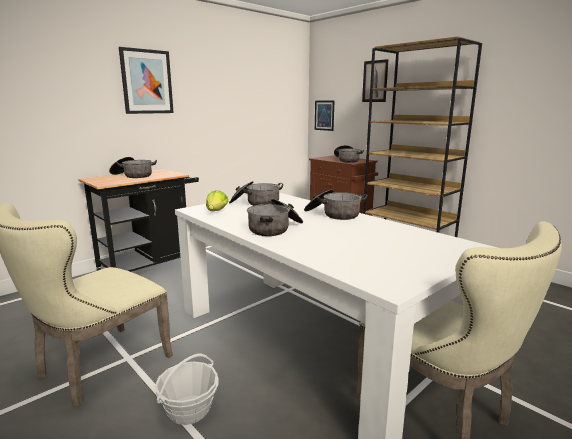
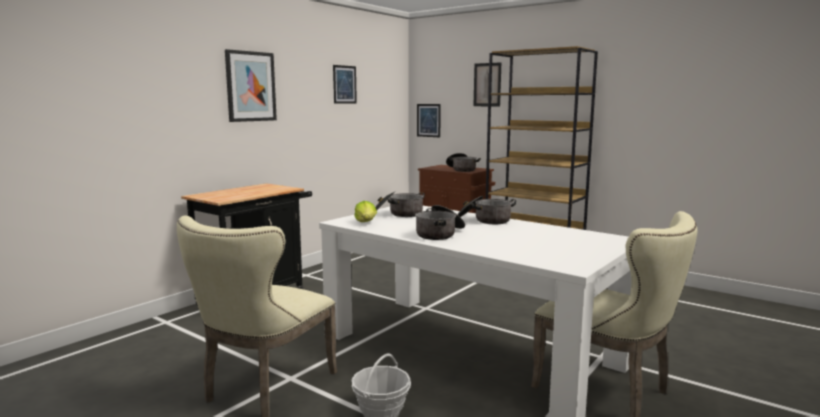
camera: 10 degrees left, 5 degrees down
(133, 176) = (241, 191): cooking pot -> none
(243, 82) = (344, 84): none -> picture

